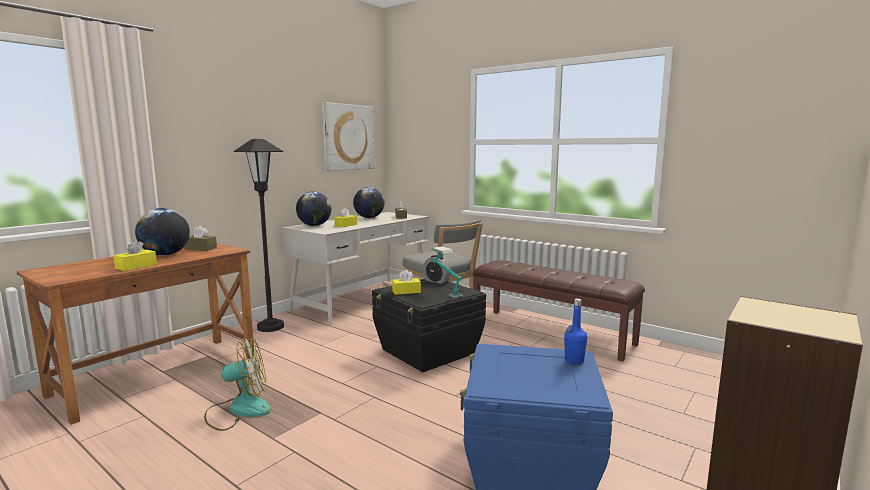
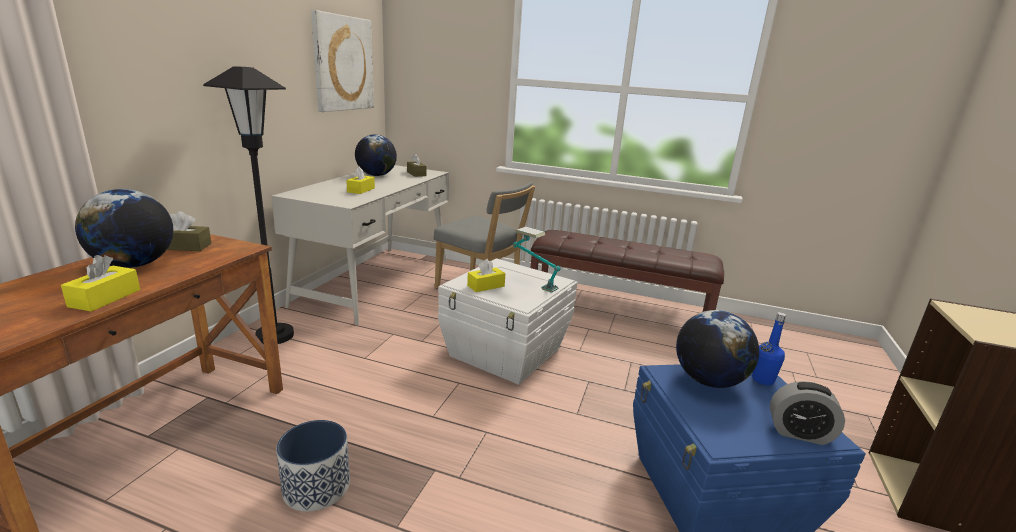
camera: 20 degrees left, 10 degrees up
(239, 410) = (316, 487): fan -> planter
(314, 225) = (316, 191): globe -> globe (708, 380)
(428, 352) = (505, 353): black storage box -> white storage box
(436, 281) = (506, 266): alarm clock -> alarm clock (799, 433)

